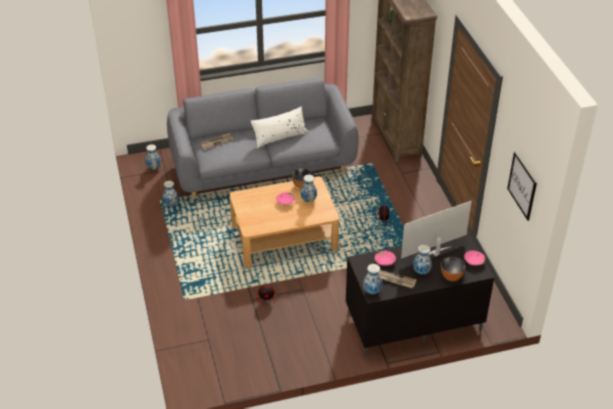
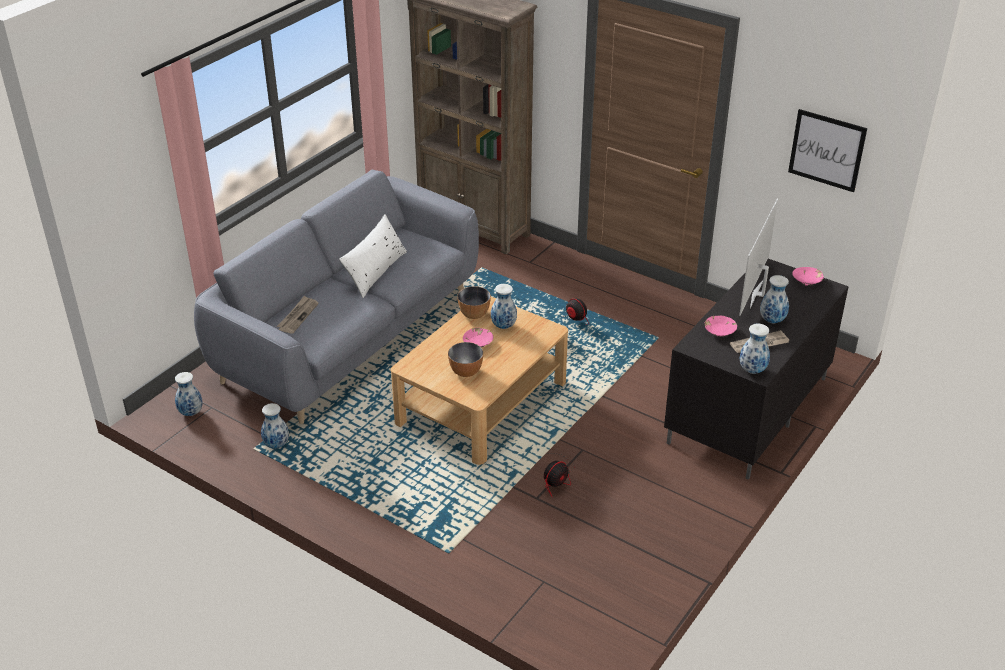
camera: 40 degrees left, 5 degrees down
(451, 277) = (808, 308): bowl -> bowl (466, 372)

